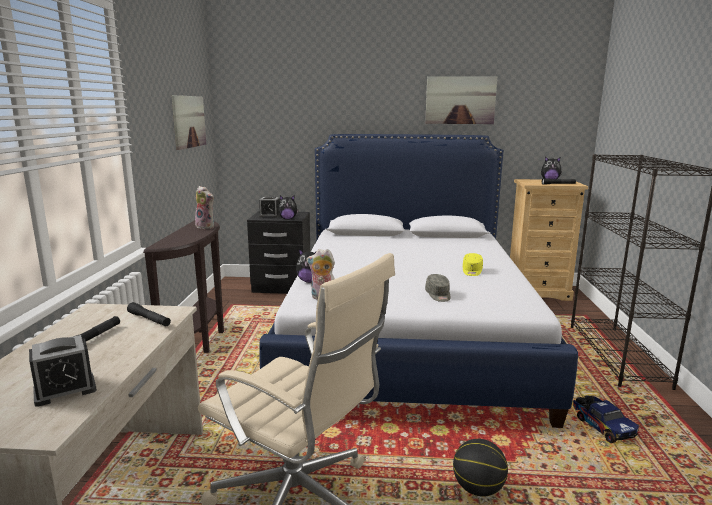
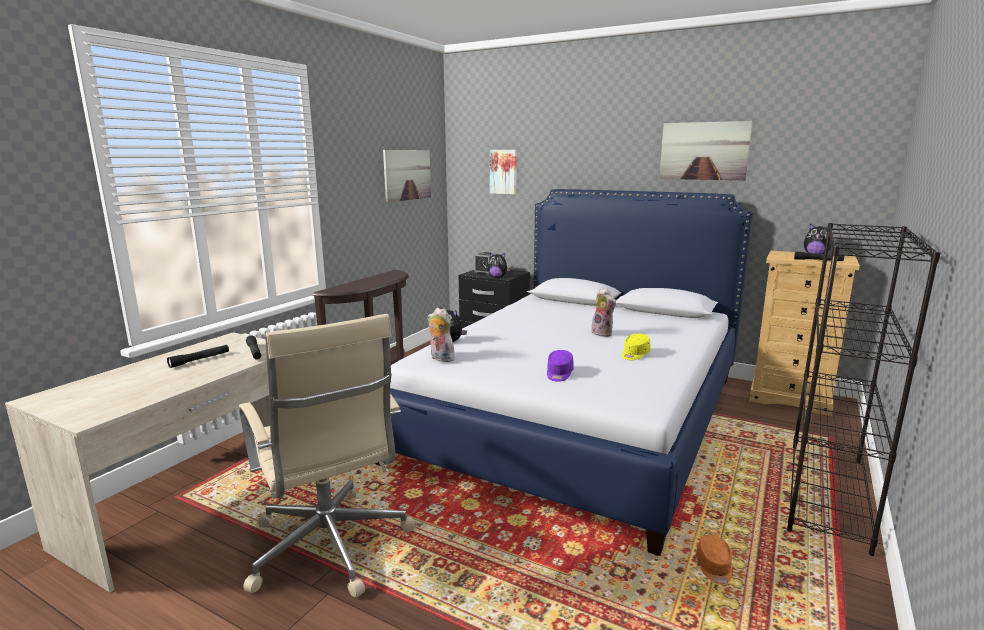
camera: 25 degrees right, 0 degrees up
(65, 390) = (134, 394): alarm clock -> none
(206, 227) = (391, 277): plush toy -> plush toy (603, 333)
(277, 118) = (504, 171): none -> picture
(438, 295) = (559, 374): grey cap -> purple cap
(478, 488) = (502, 587): basketball -> none
(601, 426) = (714, 569): toy truck -> orange cap

